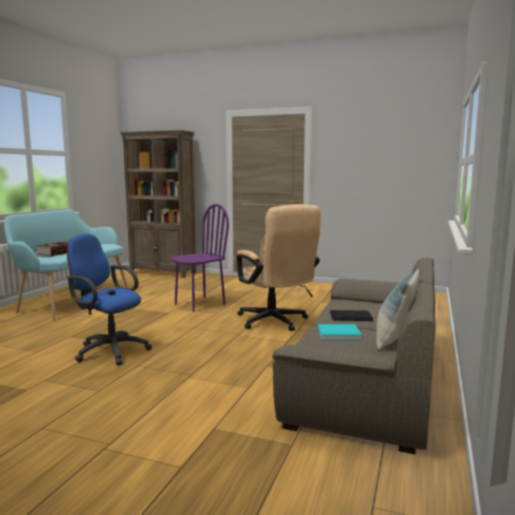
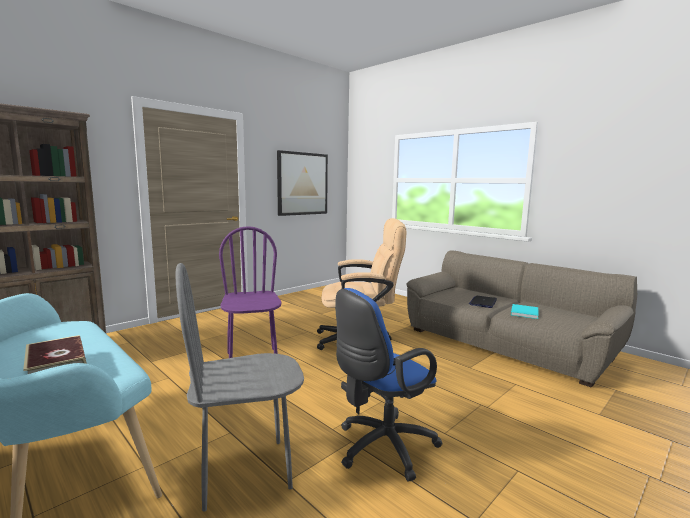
camera: 65 degrees left, 0 degrees up
(76, 328) = (245, 471): none -> grey chair
(380, 170) = (302, 184): none -> picture
(394, 340) = (536, 305): pillow -> none

